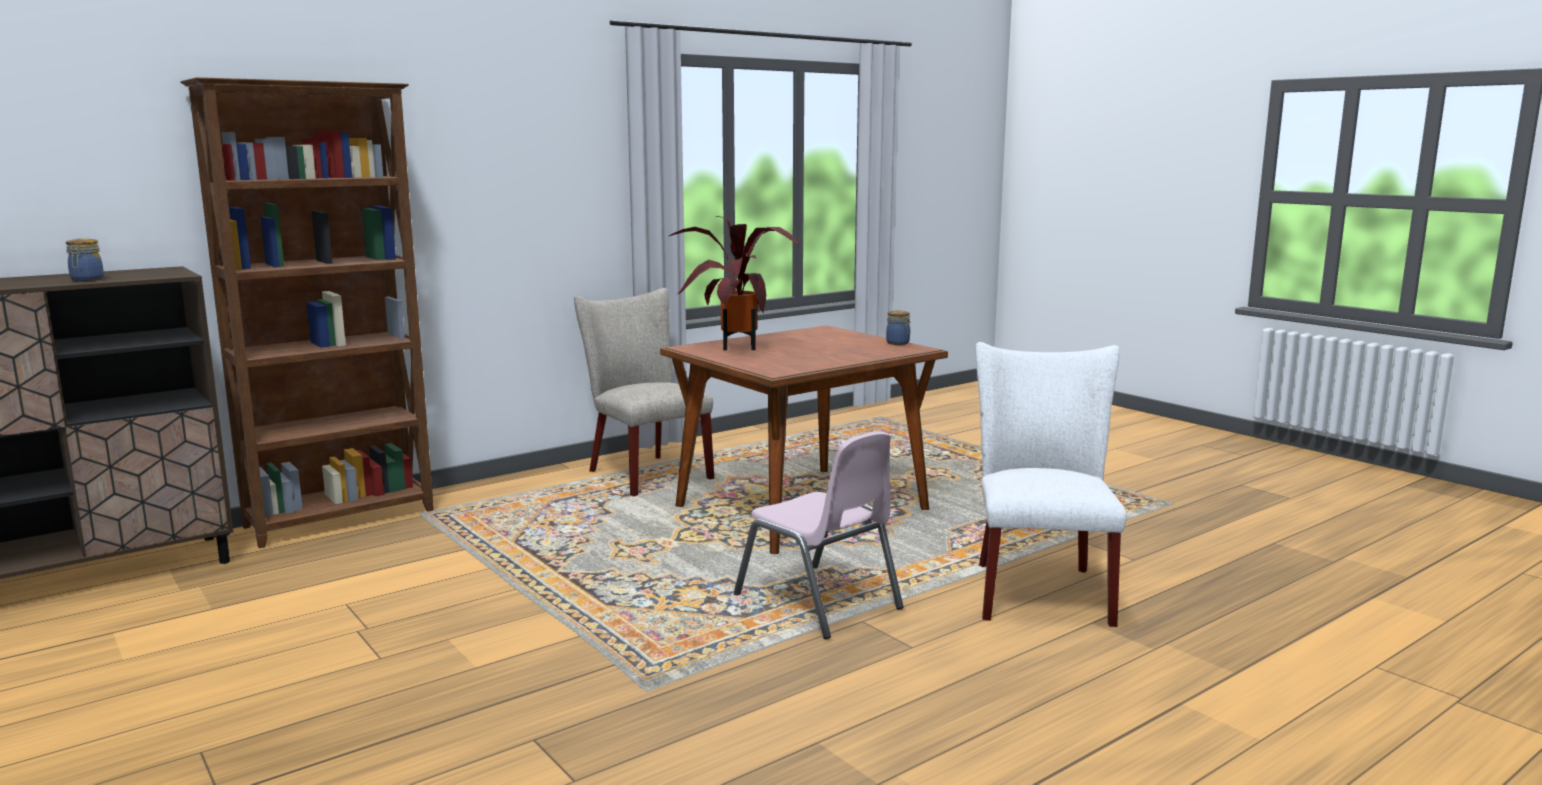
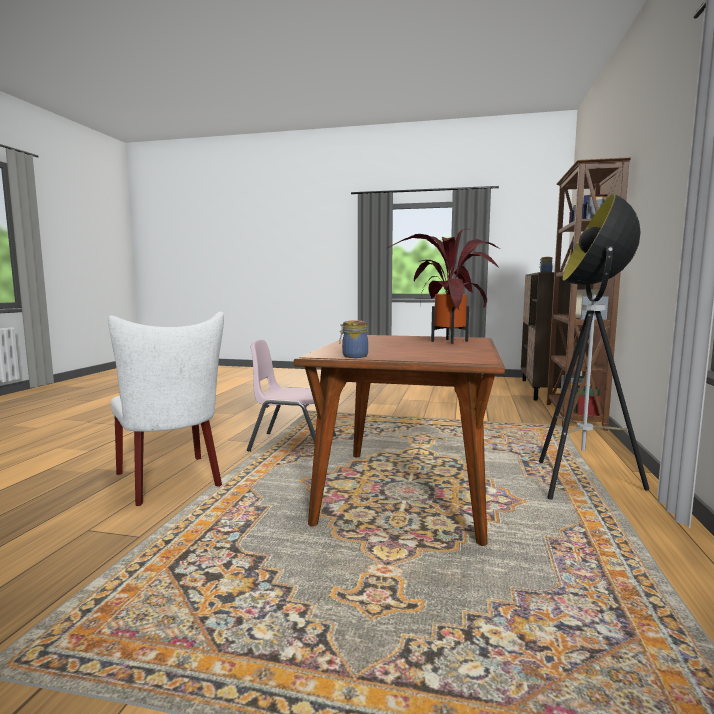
camera: 140 degrees right, 5 degrees down
(644, 473) = (581, 483): beige chair -> floor lamp

